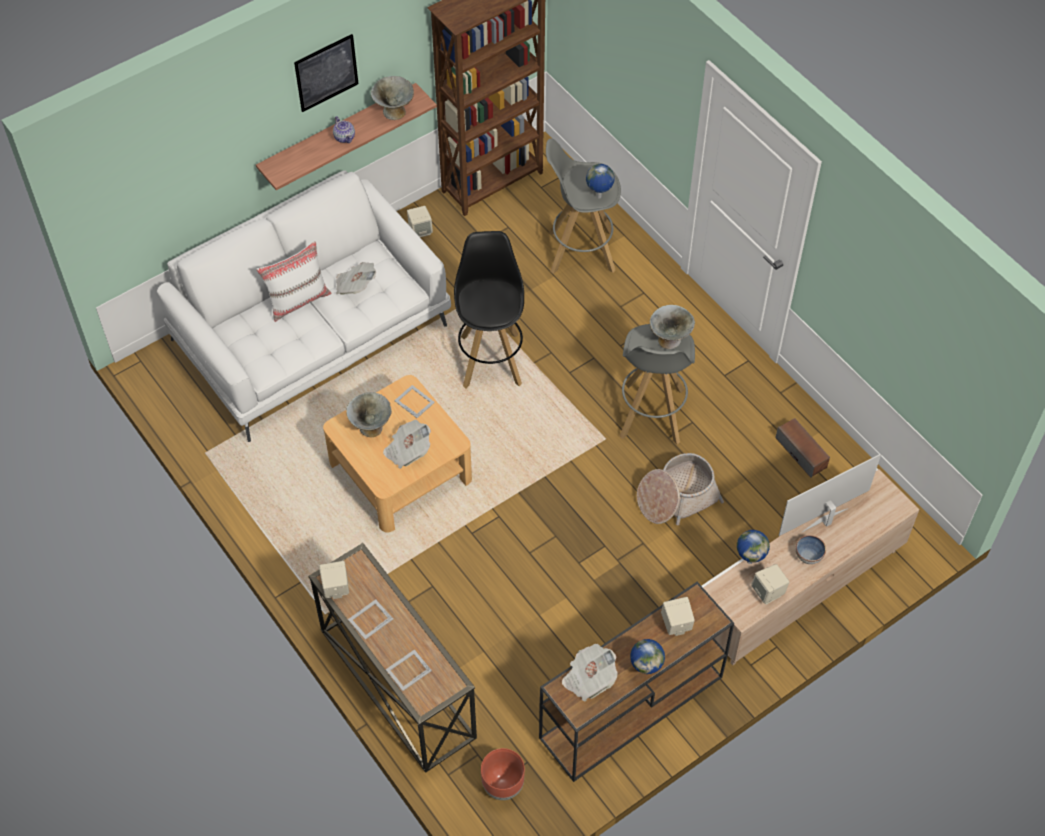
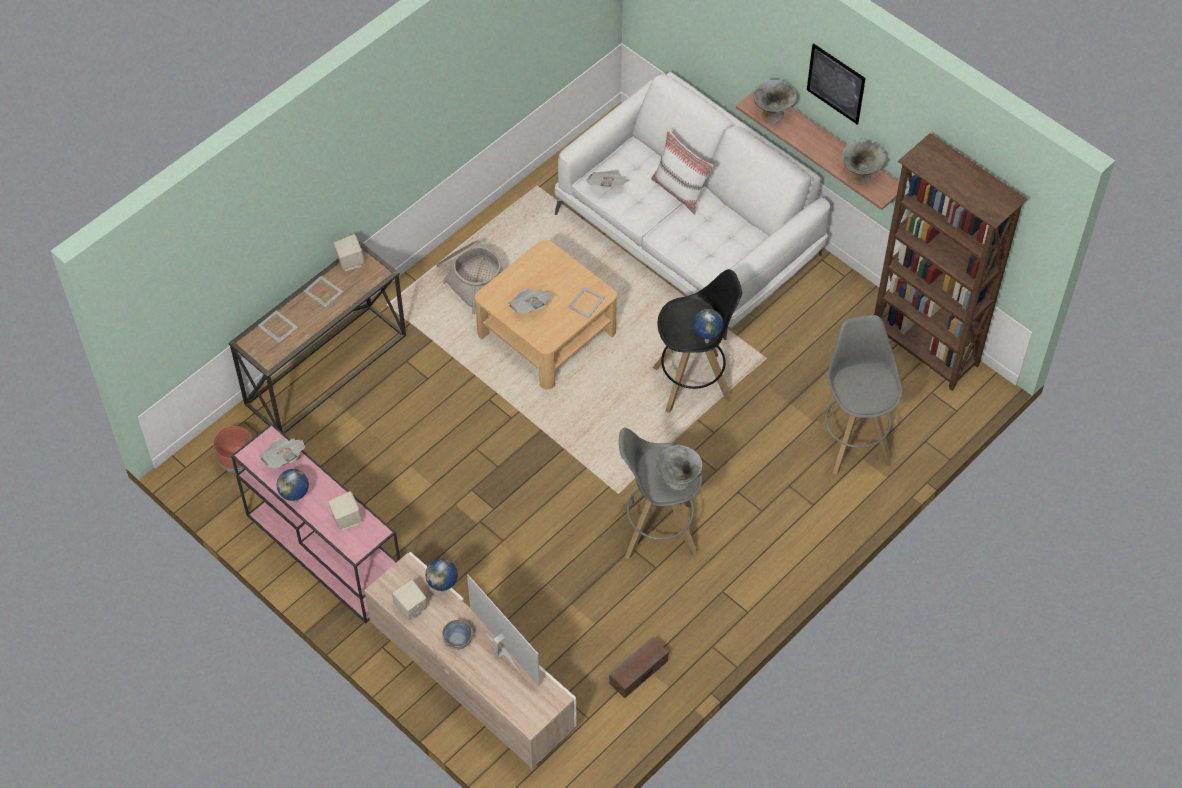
camera: 80 degrees right, 0 degrees up
(344, 137) = (815, 143): teapot -> none
(355, 286) = (707, 230): newspaper -> newspaper (607, 185)
(371, 427) = (550, 275): grey bowl -> grey bowl (772, 115)
(420, 231) = (840, 298): beige speaker -> none
(599, 197) = (852, 396): globe -> globe (706, 341)
(630, 709) = (323, 551): brown console table -> pink console table
(676, 497) = (560, 563): basket -> basket (473, 279)

